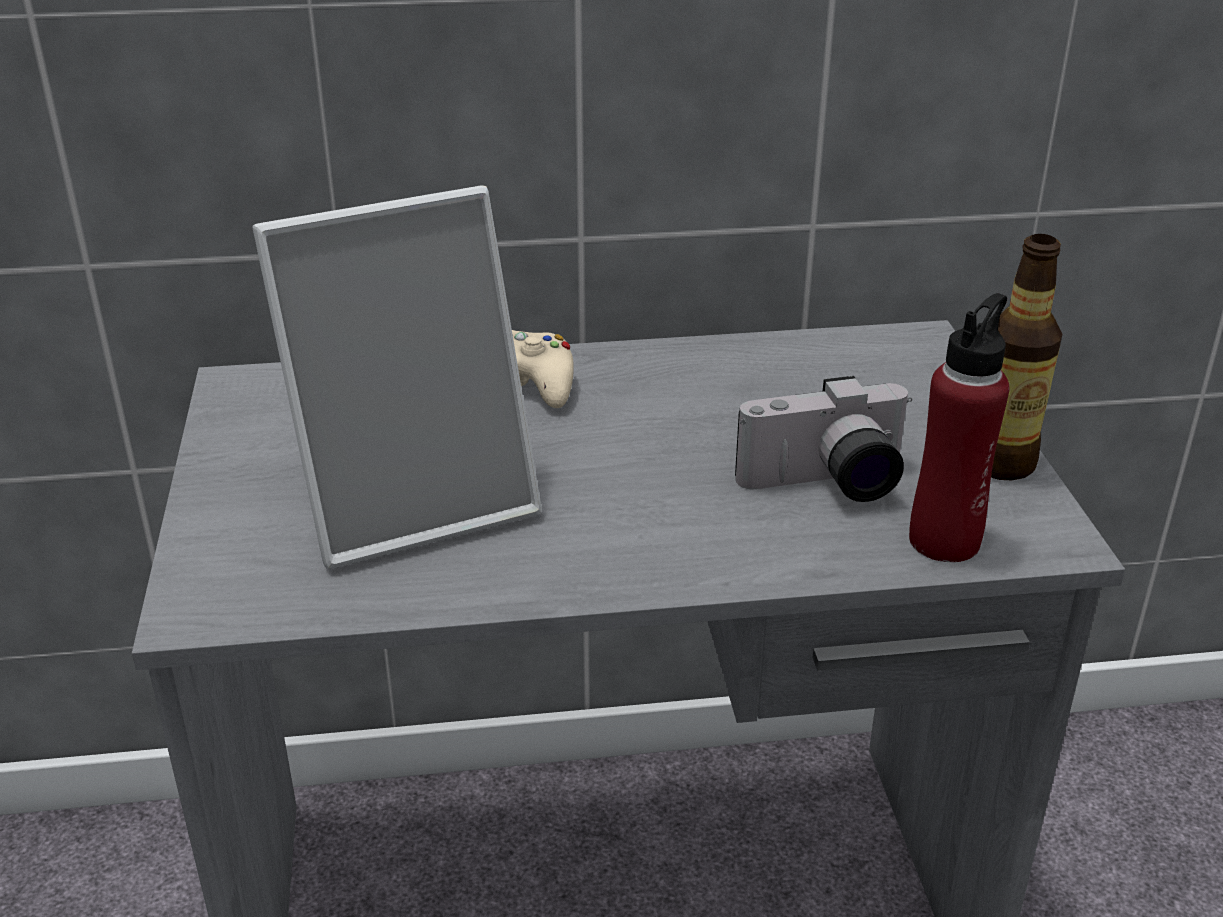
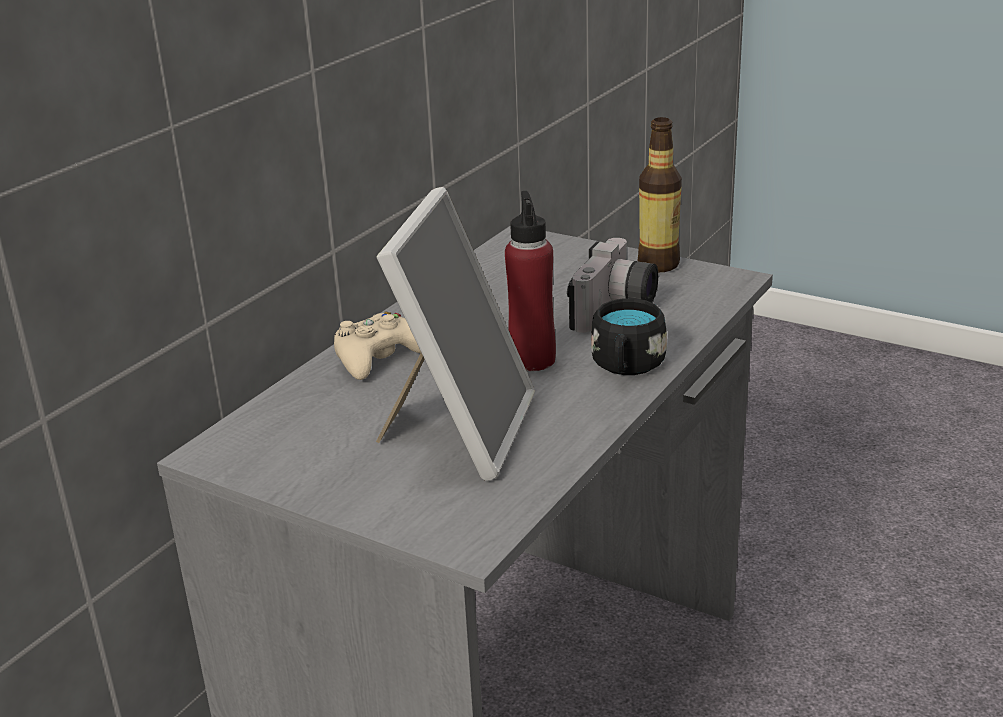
camera: 50 degrees left, 5 degrees down
(691, 553) = (626, 367): none -> black mug
(944, 541) = (701, 302): red bottle -> red bottle (532, 360)

